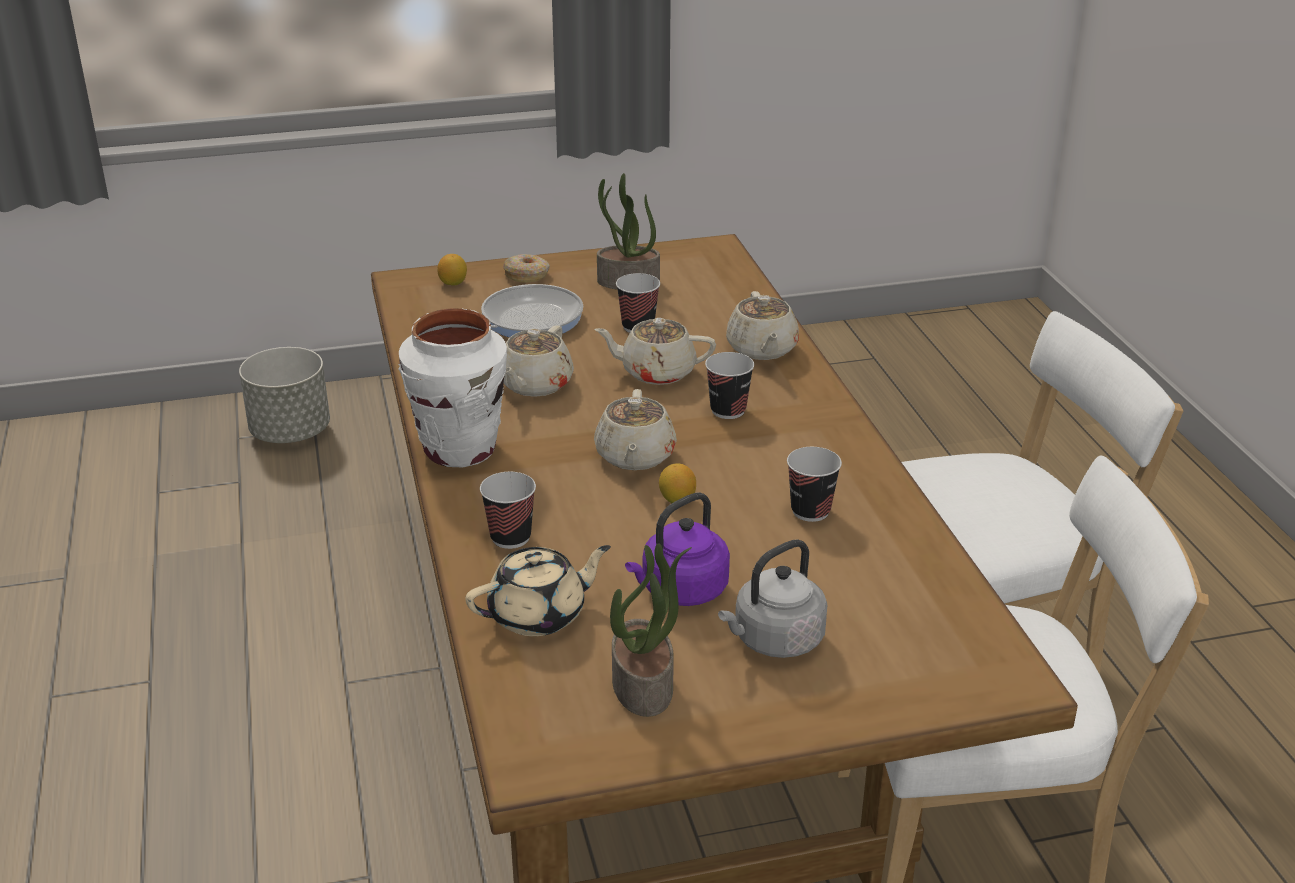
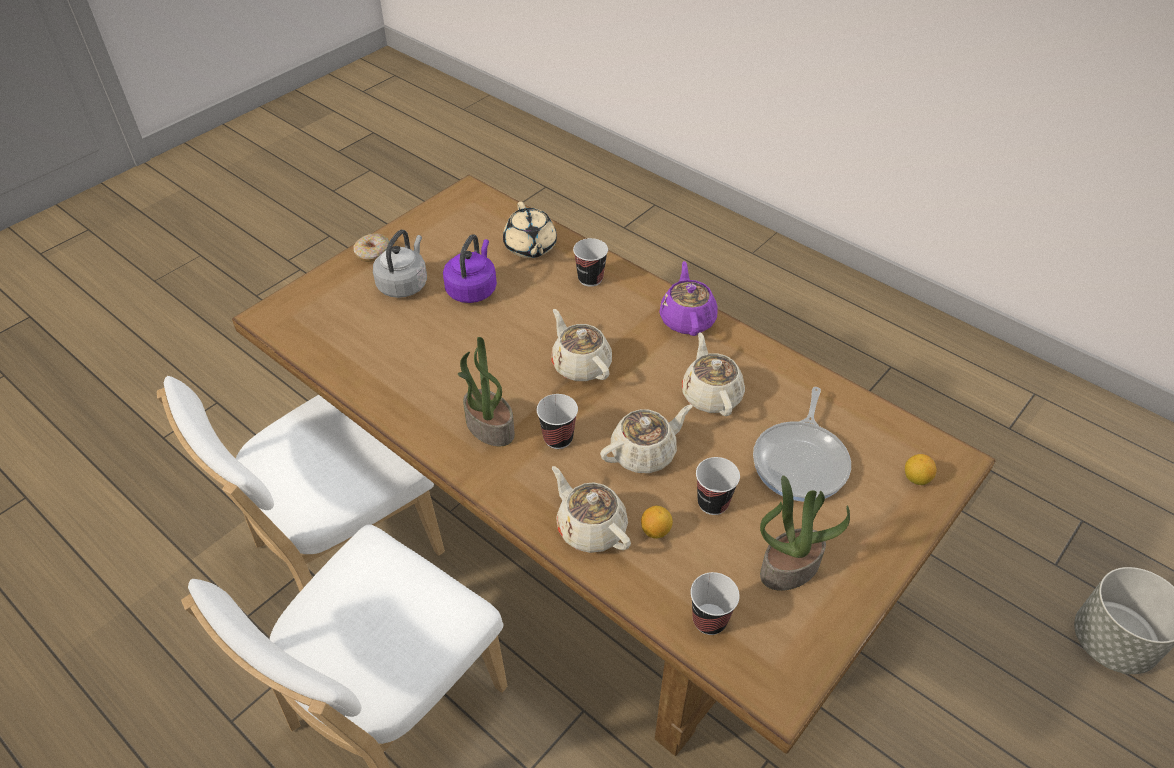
camera: 145 degrees right, 15 degrees up
(460, 450) = (687, 319): white vase -> purple teapot
(527, 275) = (879, 526): donut -> donut (373, 253)
(539, 615) = (530, 247): beige teapot -> beige teapot turned 45 degrees counterclockwise
(644, 685) = (450, 238): potted plant -> potted plant (488, 427)
(677, 500) = (525, 344): lemon -> lemon (655, 531)
(810, 511) = (438, 374): cup -> cup (709, 620)

